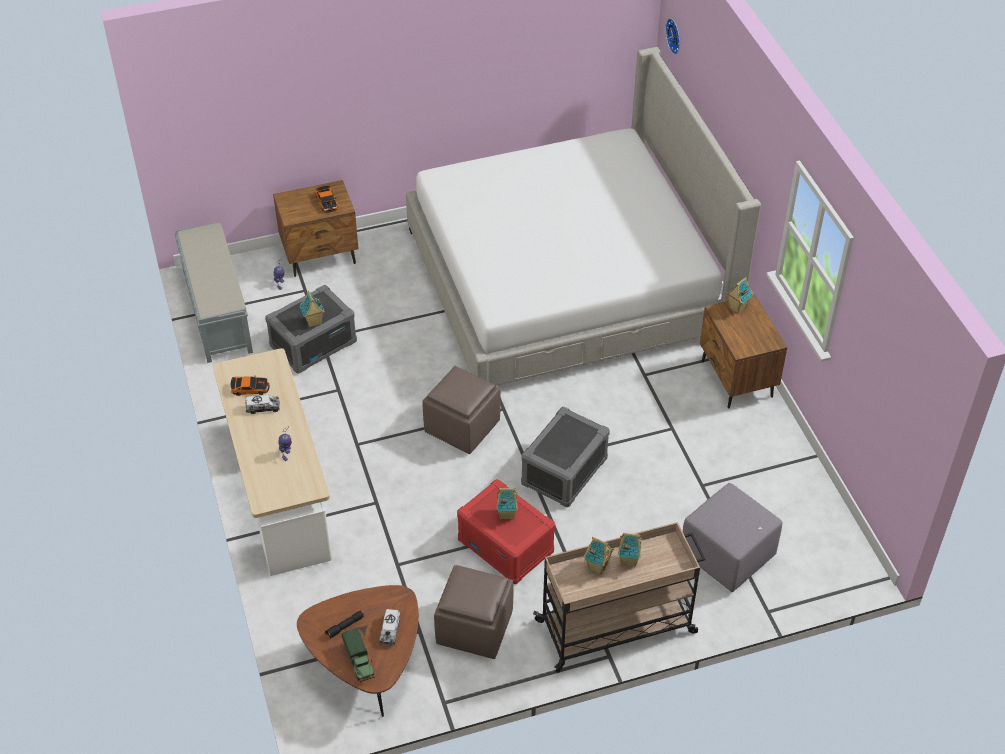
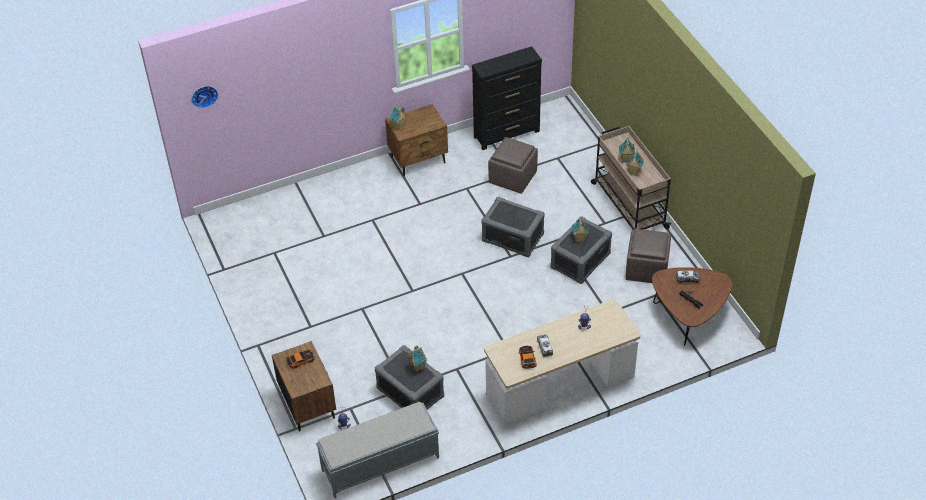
camera: 95 degrees left, 0 degrees up
(359, 662) = (713, 290): toy truck -> none
(461, 427) = (482, 294): brown ottoman -> brown ottoman (513, 178)
(506, 545) = (580, 260): red storage box -> grey storage box
(568, 281) = (329, 249): bed -> none
(728, 555) = (564, 160): grey ottoman -> none
(791, 488) = (507, 134): none -> black dresser

